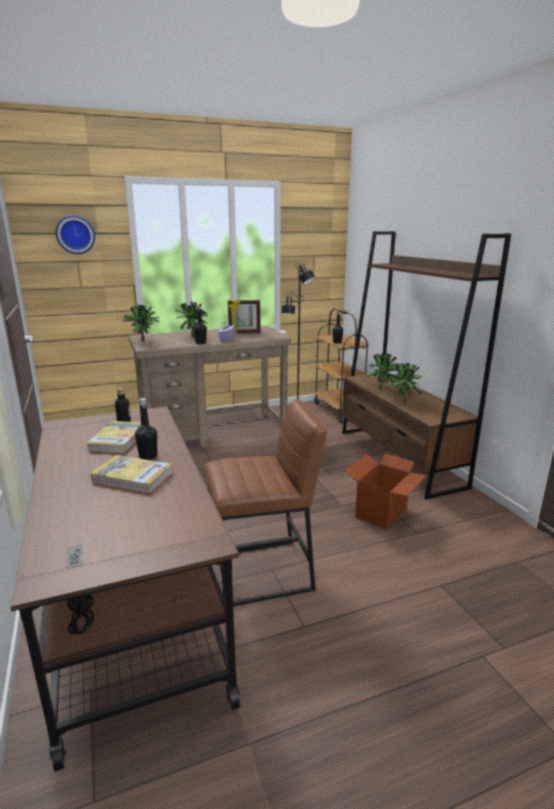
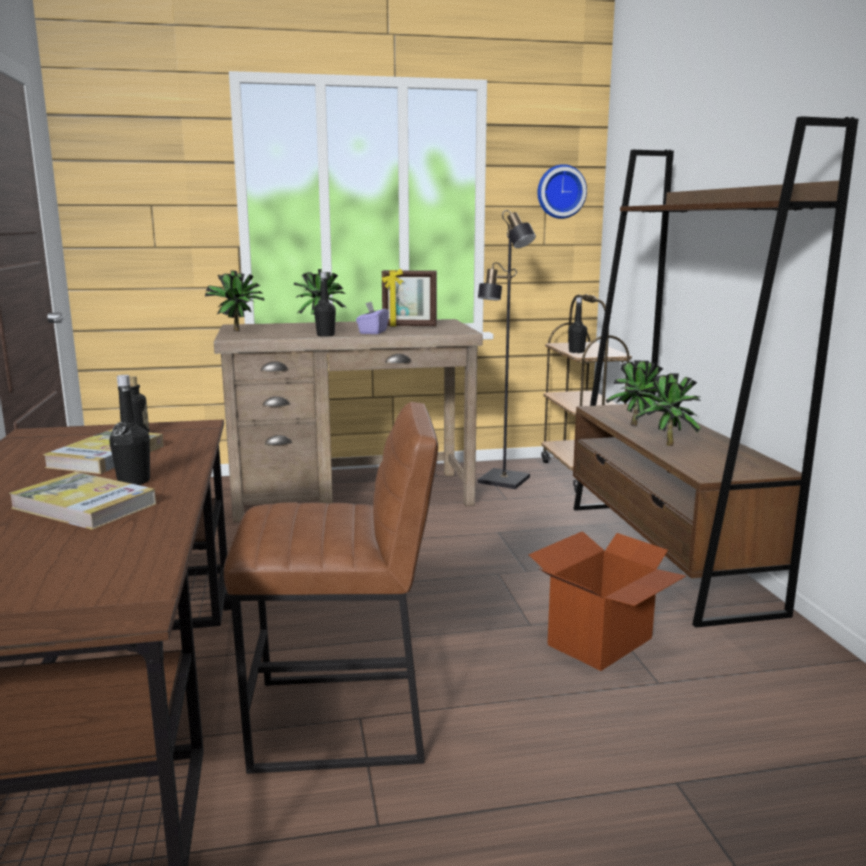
camera: 10 degrees right, 5 degrees down
(75, 235) = (149, 163): wall clock -> wall clock (560, 191)

